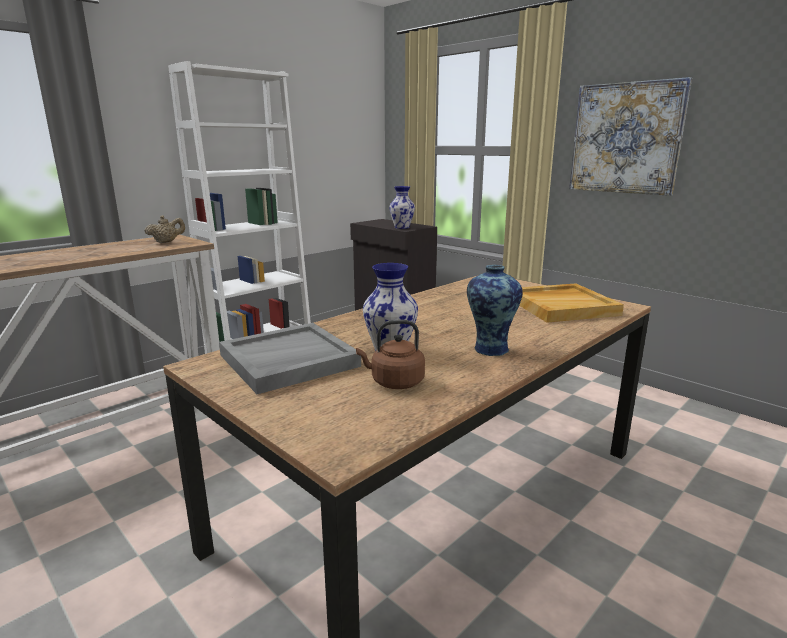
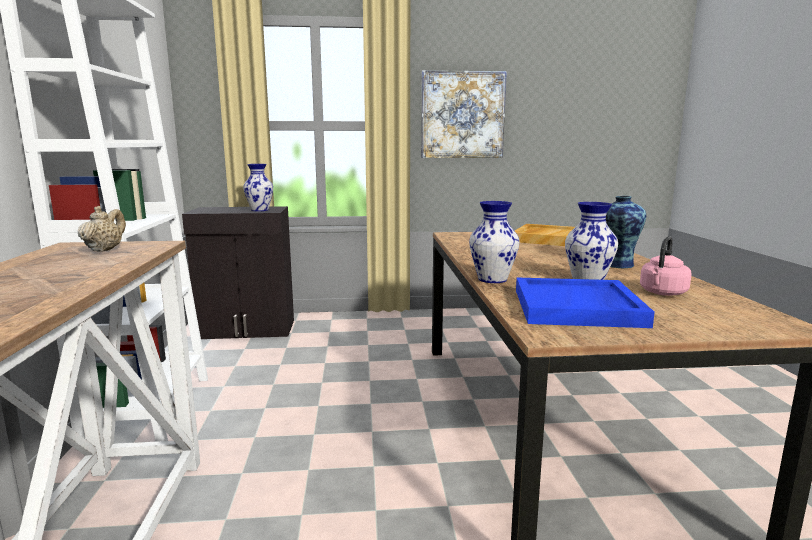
camera: 50 degrees left, 5 degrees down
(288, 361) = (578, 307): grey tray -> blue tray
(338, 322) = (492, 279): none -> vase
(394, 382) = (662, 293): brown kettle -> pink kettle

